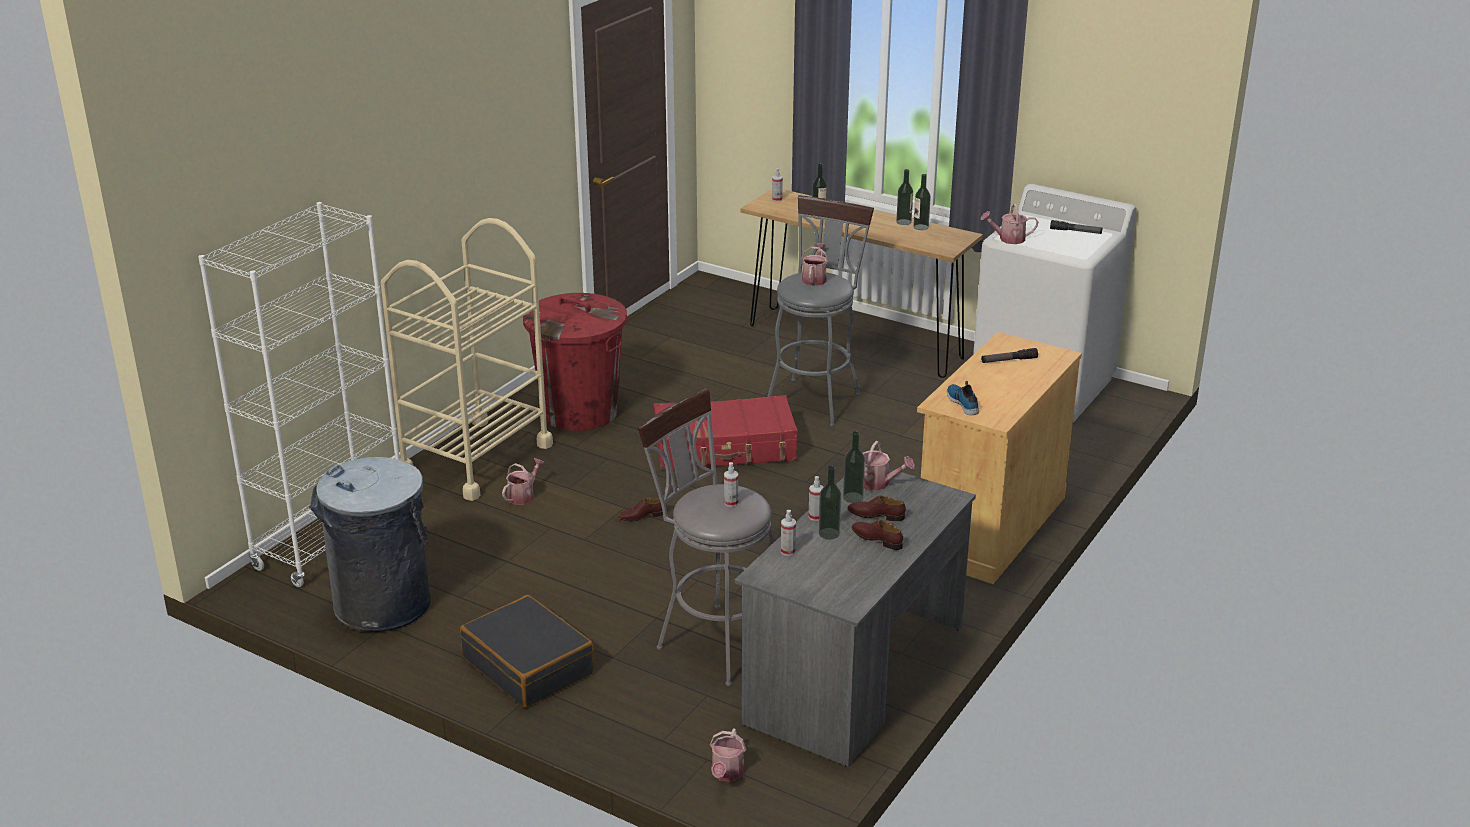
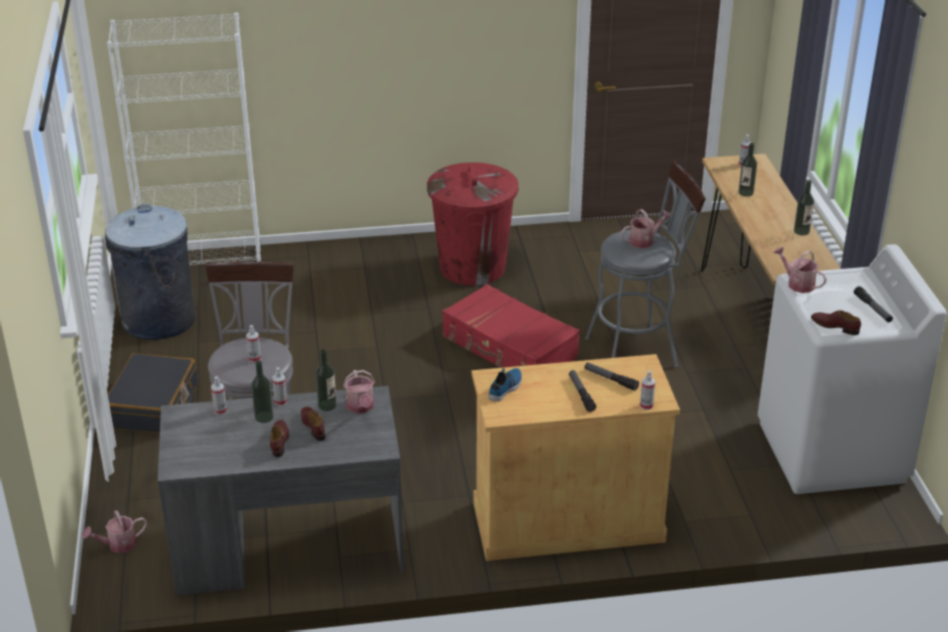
camera: 50 degrees right, 5 degrees up
(475, 459) = (360, 262): beige cart -> none
(523, 495) = (340, 302): watering can -> none
(642, 516) = (375, 359): brown shoe -> brown shoe (835, 326)
(921, 227) = (805, 242): bottle -> none
(1012, 378) = (581, 394): none -> flashlight
(1061, 362) = (646, 405): none -> spray bottle

